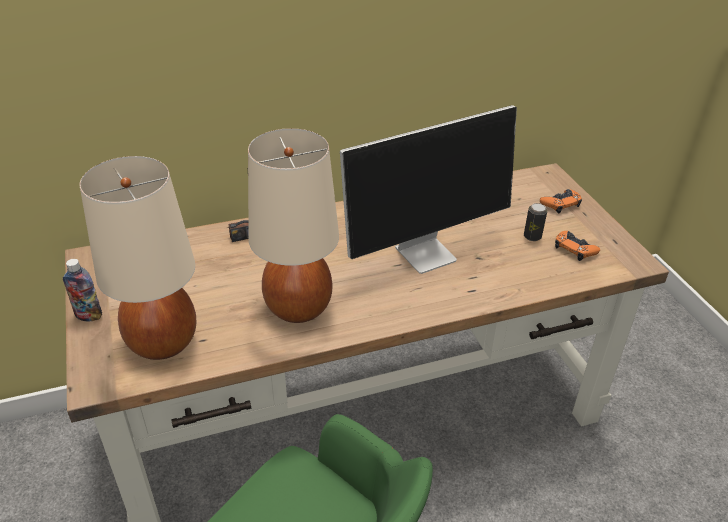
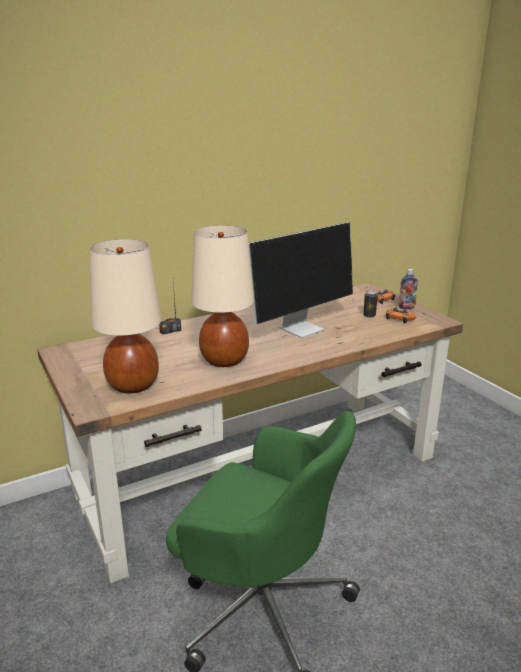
camera: 10 degrees left, 15 degrees down
(89, 316) = (70, 378): bottle -> bottle (406, 307)

